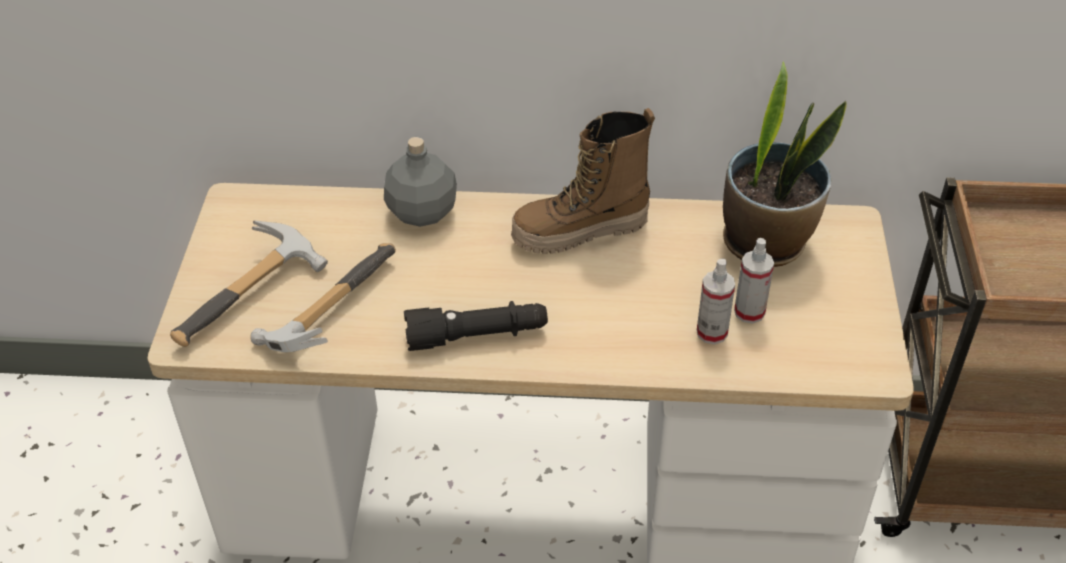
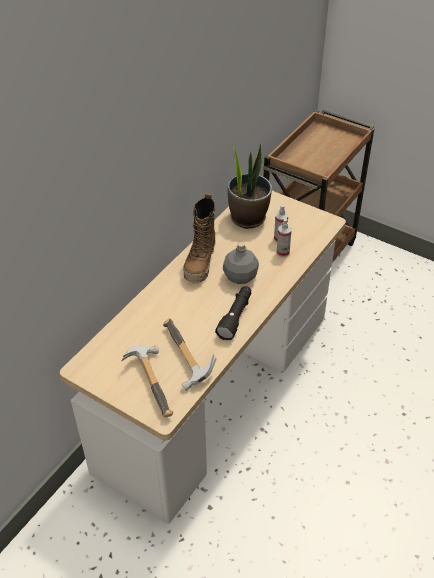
camera: 60 degrees left, 0 degrees up
(421, 212) = (146, 306): grey bottle -> grey bottle (240, 277)

